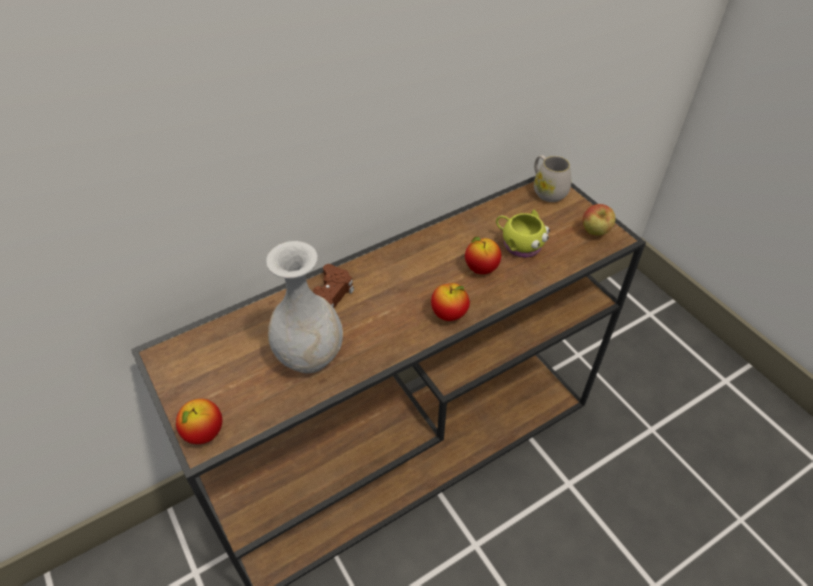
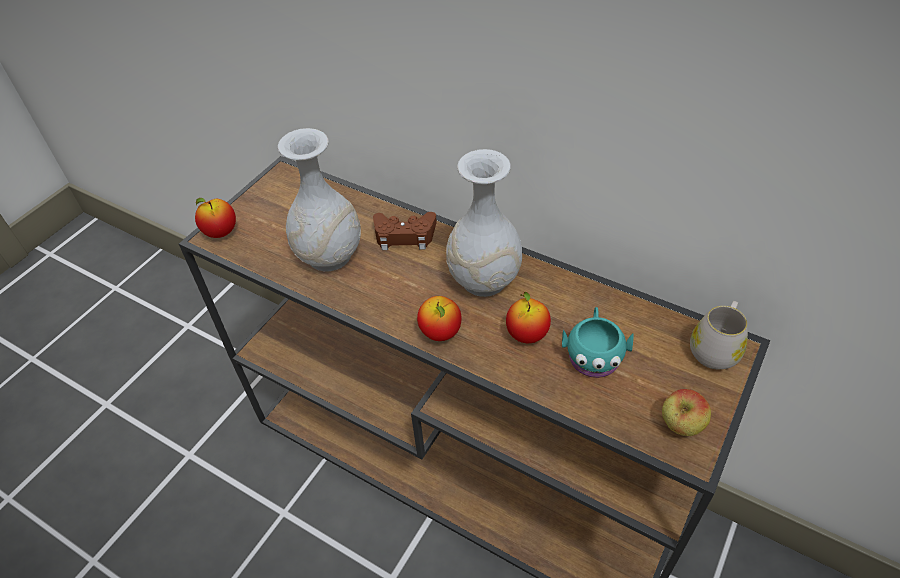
camera: 65 degrees right, 0 degrees up
(412, 270) = (483, 279): none -> white vase
(519, 244) = (593, 354): yellow mug -> turquoise mug

